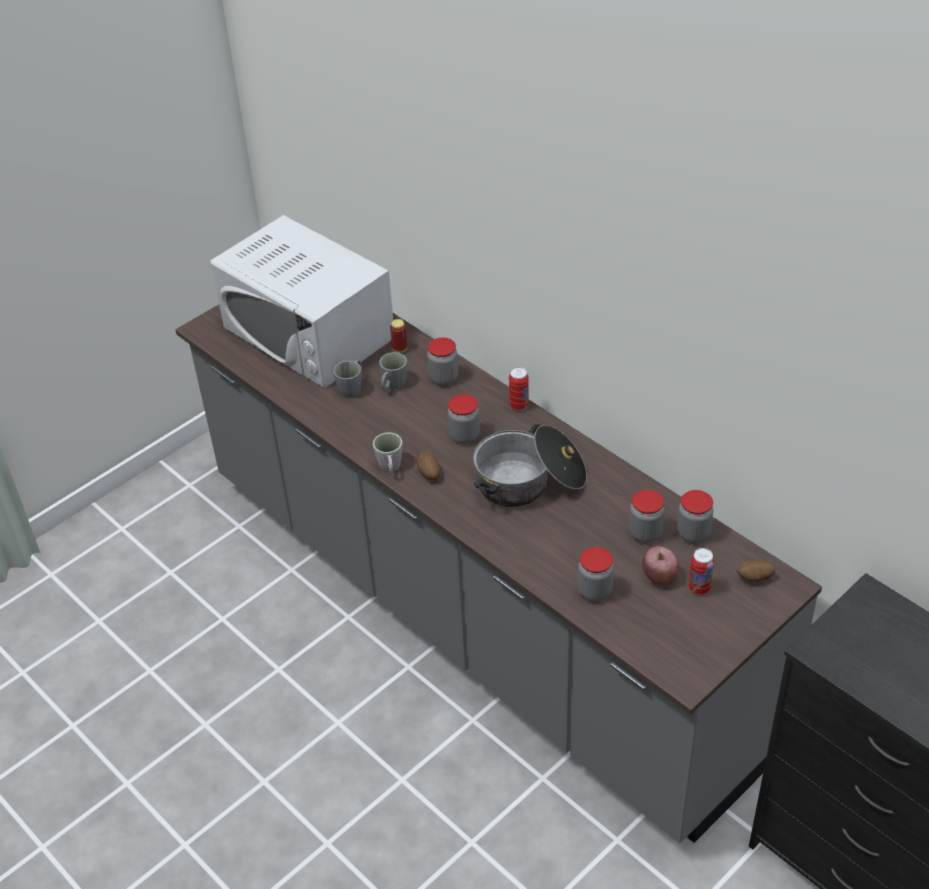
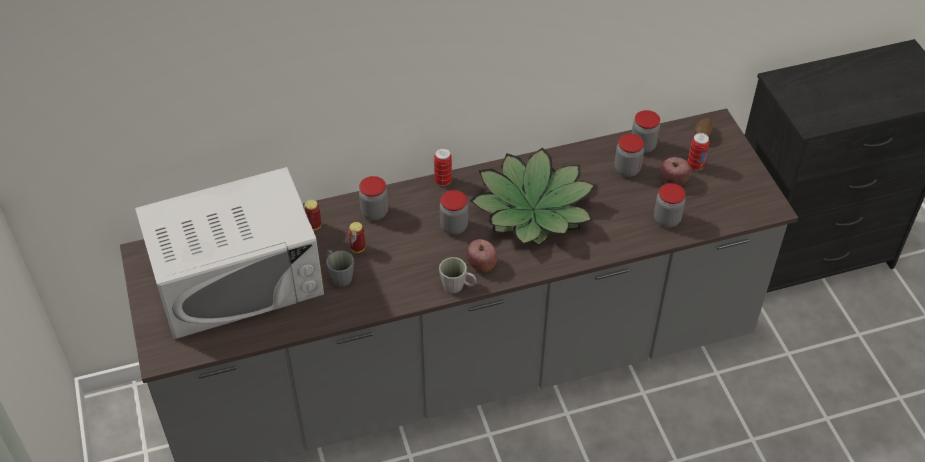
camera: 65 degrees left, 5 degrees up
(392, 386) = (358, 248): grey mug -> can
(428, 473) = (481, 265): potato -> apple
(529, 482) = (533, 209): cooking pot -> potted plant

